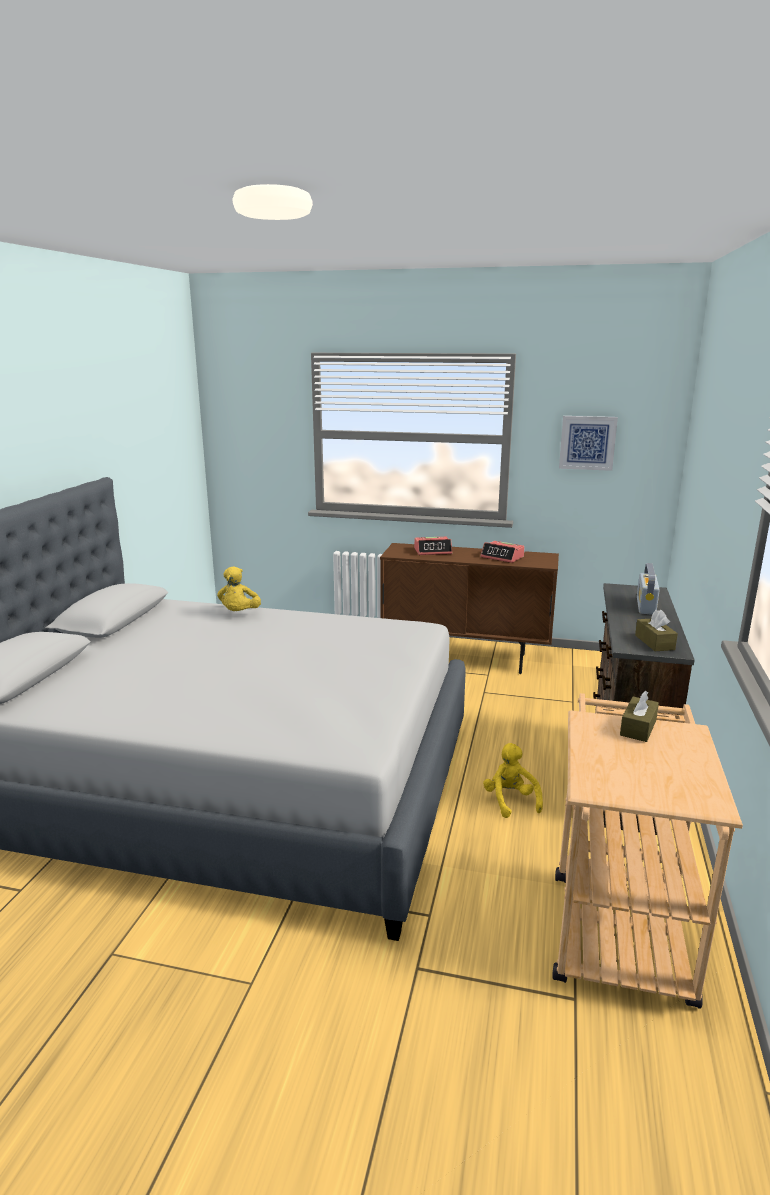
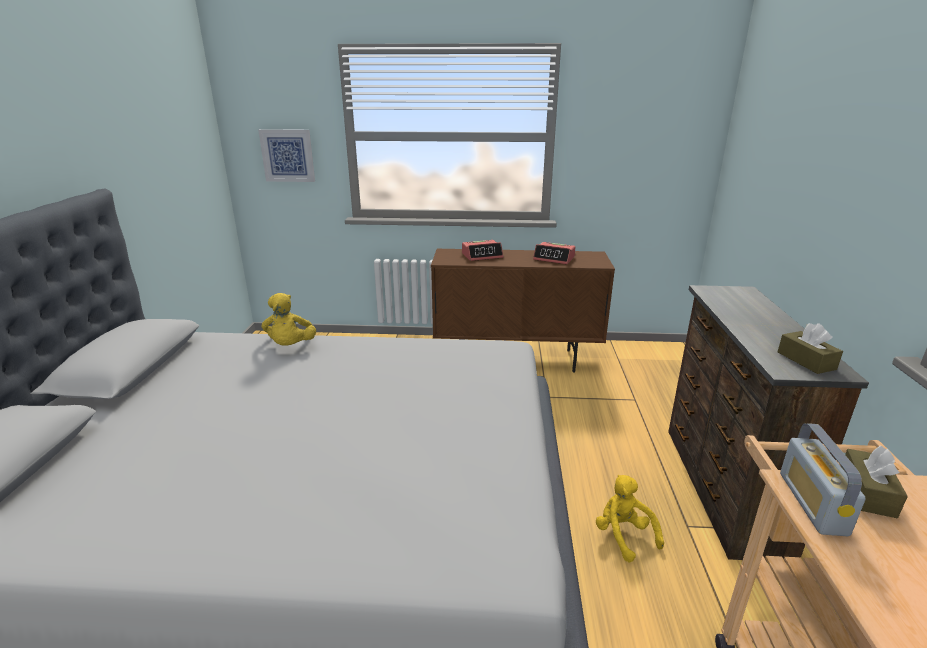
camera: 10 degrees left, 5 degrees up
(587, 442) = (631, 138): picture -> picture (288, 155)
(646, 606) = (754, 311): radio -> radio (812, 503)

